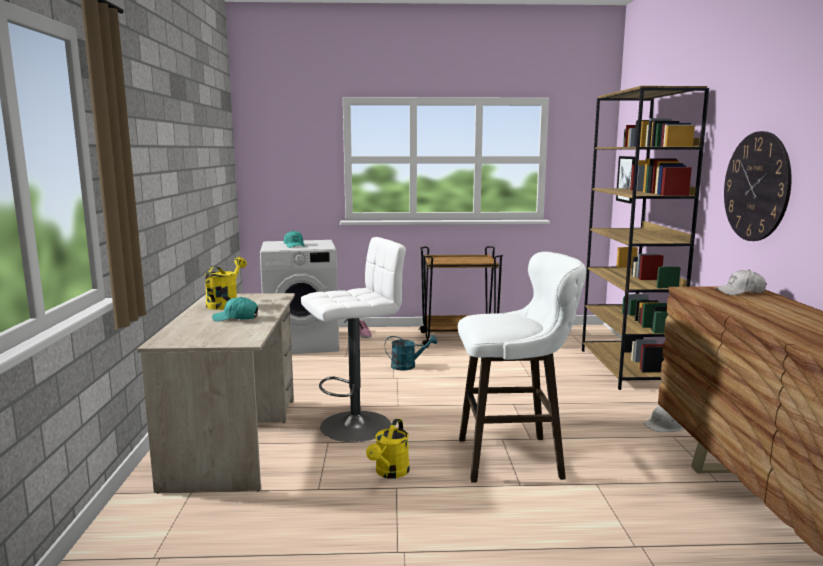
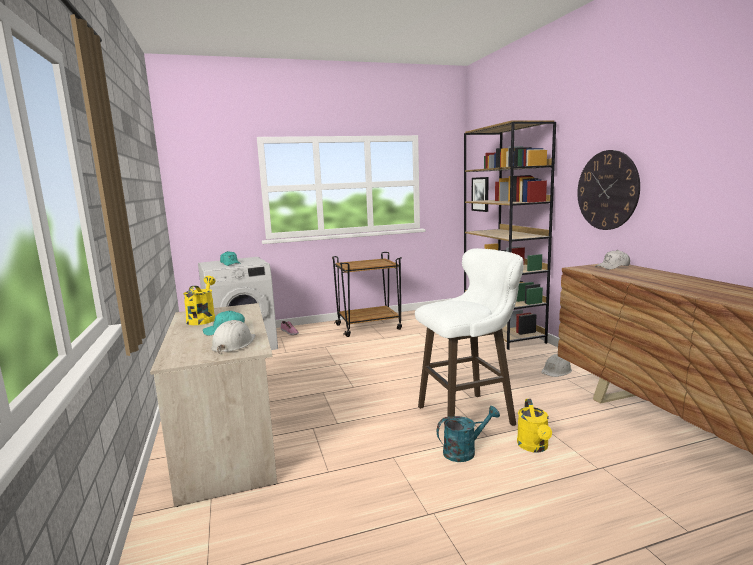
camera: 15 degrees left, 0 degrees up
(232, 333) = (233, 344): none -> white hard hat
(356, 426) = (329, 410): white stool -> none
(390, 473) = (380, 445): yellow watering can -> yellow watering can (534, 447)
(408, 366) = (342, 353): turquoise watering can -> turquoise watering can (464, 451)

